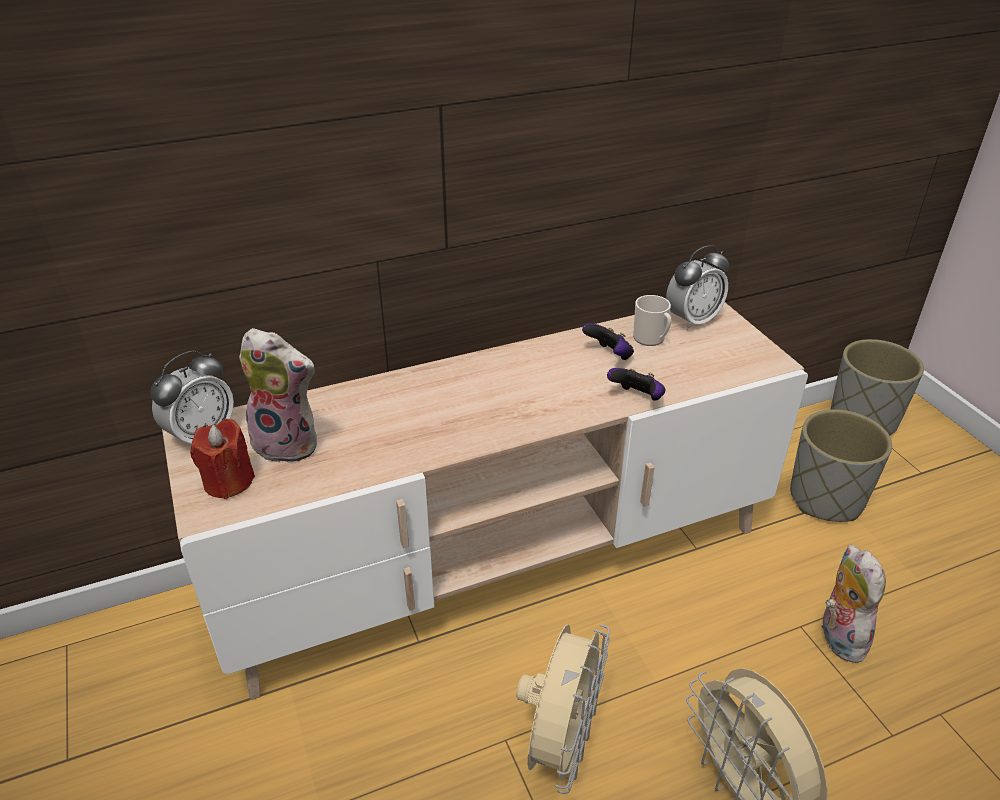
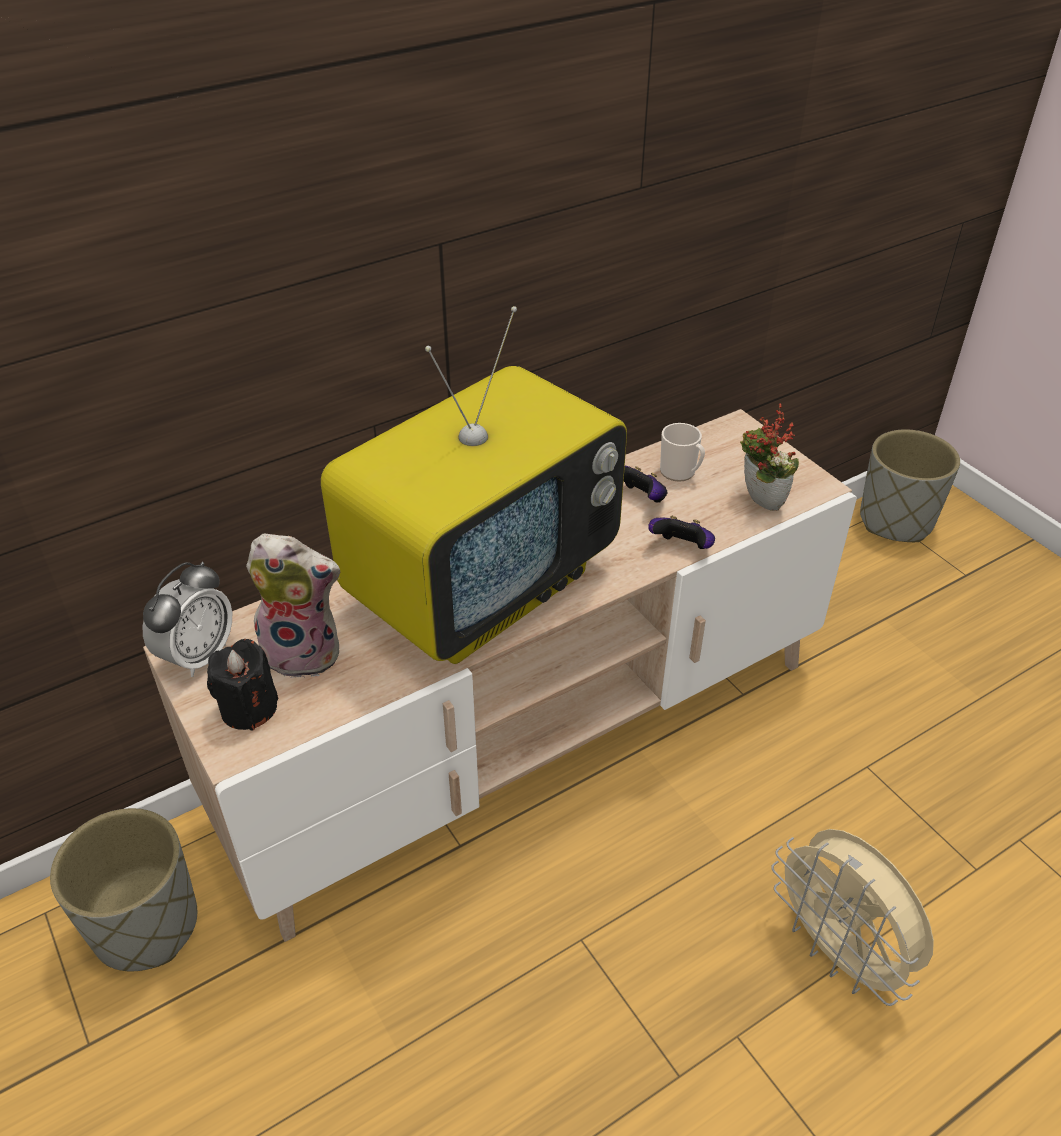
camera: 10 degrees left, 5 degrees up
(228, 481) = (249, 708): red candle -> black candle
(454, 410) = (482, 587): none -> television
(560, 743) = (640, 933): beige fan -> none
(692, 320) = (720, 444): alarm clock -> none
(715, 369) = (758, 502): none -> potted plant
(826, 499) = (872, 618): grey planter -> grey planter (146, 926)
(837, 636) = (906, 771): plush toy -> none

